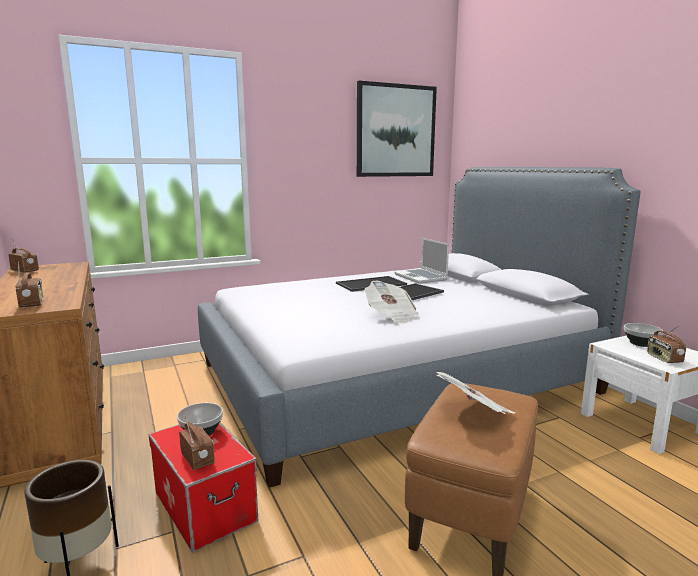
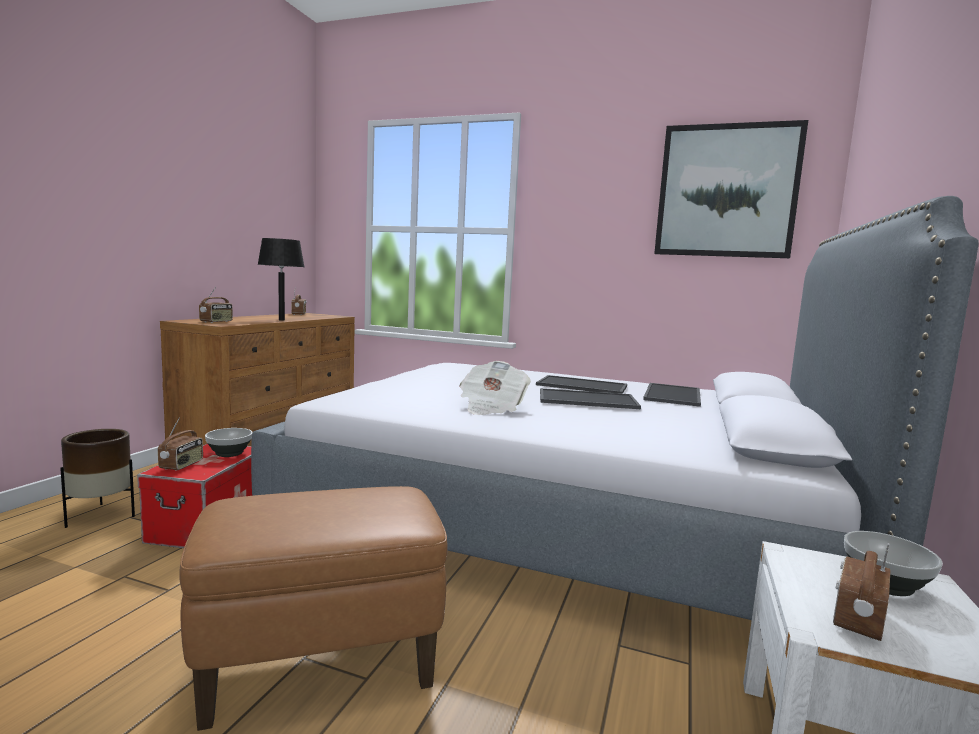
camera: 45 degrees right, 5 degrees down
(68, 283) = (281, 320): none -> black table lamp
(421, 277) = (674, 395): laptop -> tray
(474, 413) = (319, 507): newspaper -> none

